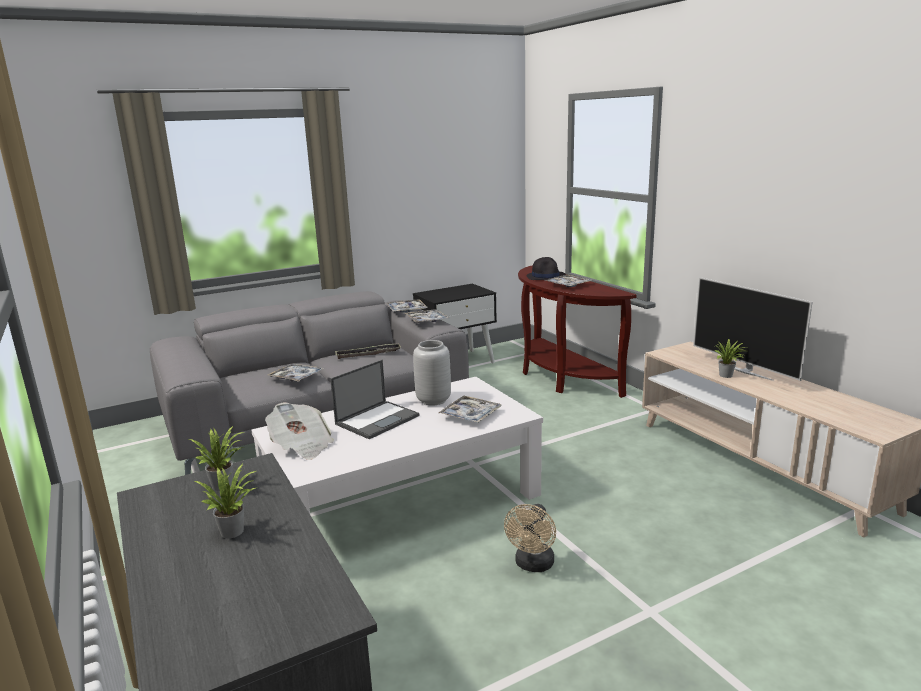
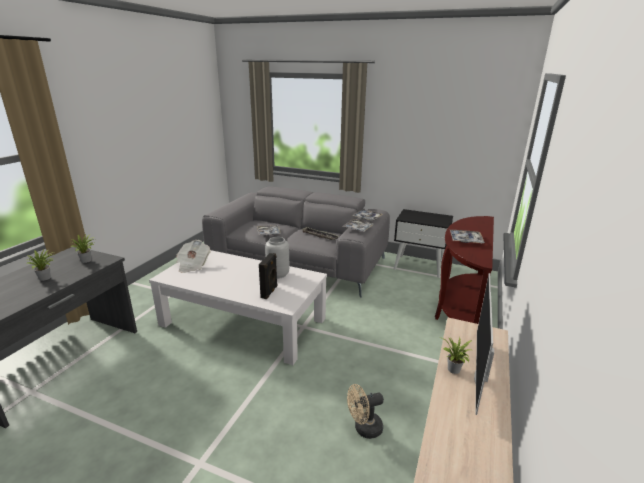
camera: 50 degrees right, 5 degrees up
(378, 419) = (238, 270): laptop -> none
(470, 415) = (269, 292): tray -> black speaker
(533, 565) = (216, 393): beige fan -> beige fan (364, 429)
(546, 276) = (472, 228): black hat -> none

